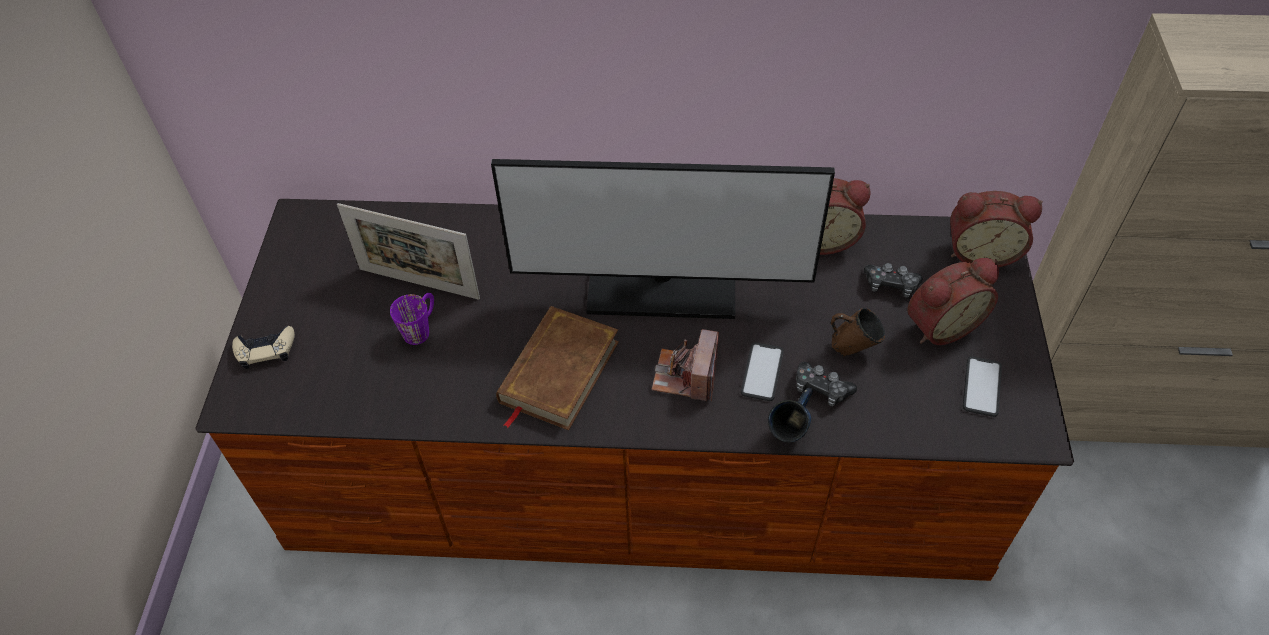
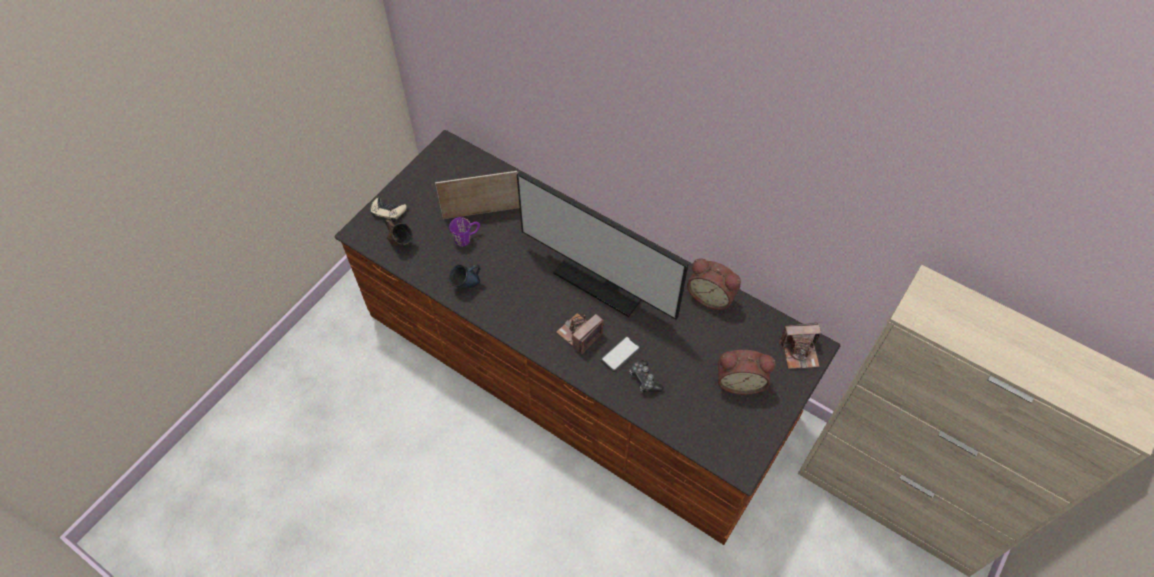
camera: 30 degrees right, 5 degrees up
(419, 283) = (481, 213): picture frame -> picture frame turned 120 degrees clockwise
(558, 372) = (517, 297): brown book -> none
(790, 434) = (609, 394): blue mug -> blue mug (467, 286)
(852, 348) = (679, 367): brown mug -> brown mug (401, 244)
(891, 285) = (729, 344): game controller -> none
(981, 251) = (799, 352): alarm clock -> camera
(982, 387) = (733, 427): phone -> none

